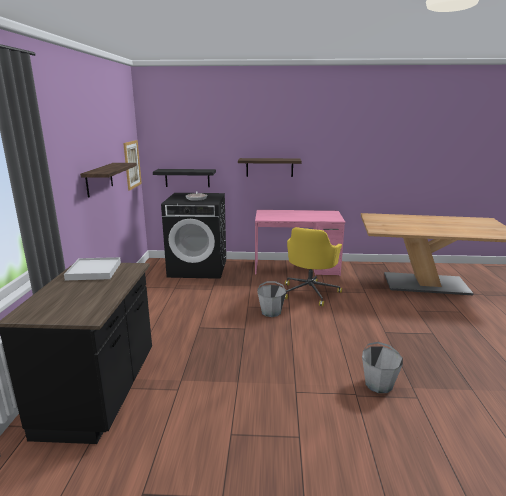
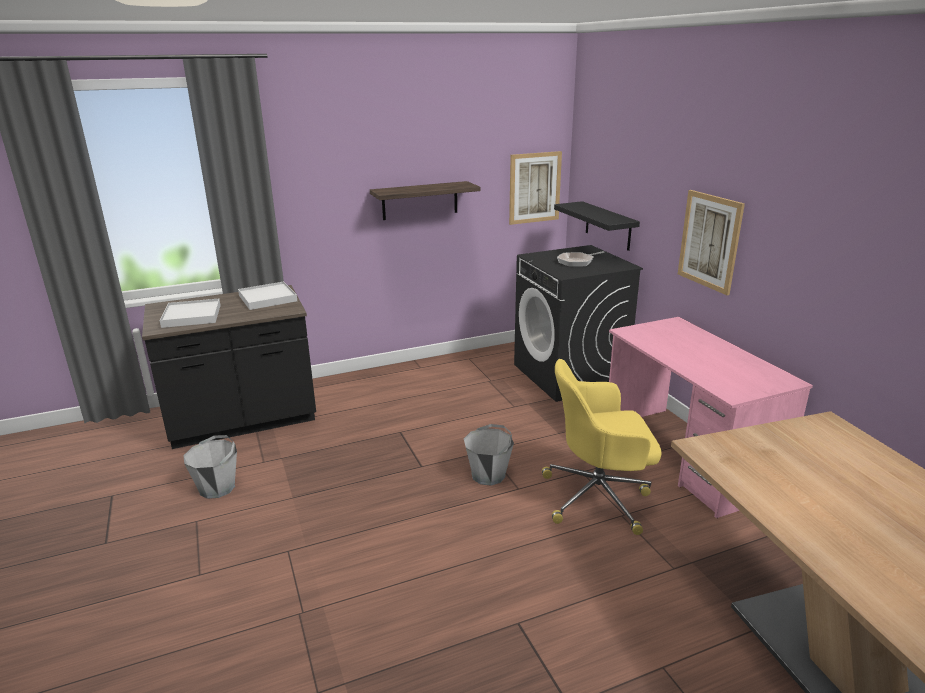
camera: 65 degrees right, 5 degrees up
(83, 301) = (192, 316): none -> white tray
(269, 167) = (709, 241): shelf -> picture
(378, 384) = (338, 636): grey bucket -> grey bucket (217, 487)

